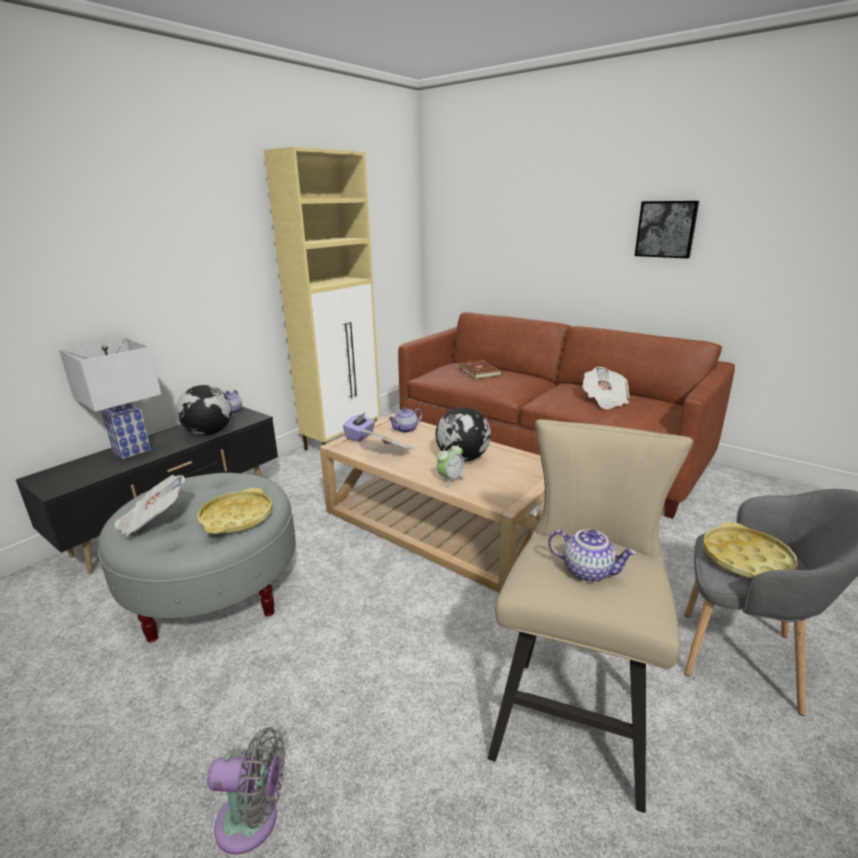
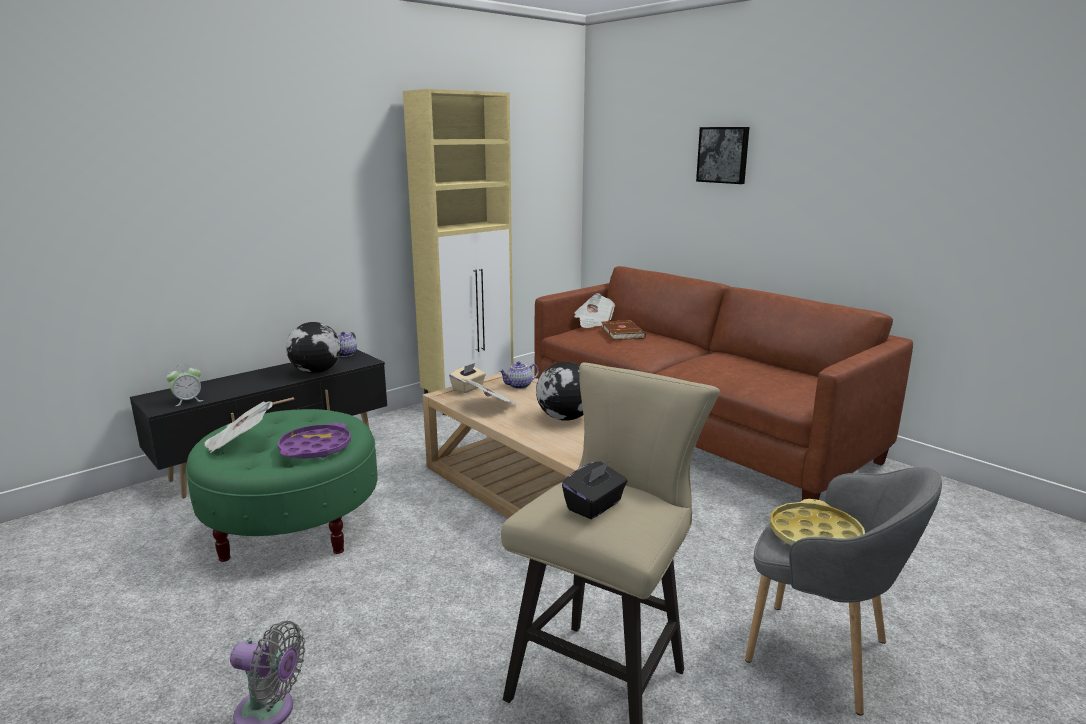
camera: 10 degrees right, 5 degrees down
(132, 450) = (239, 381): white table lamp -> none
(215, 590) = (293, 525): grey ottoman -> green ottoman
(236, 517) = (315, 448): yellow tray -> purple tray
(360, 436) = (468, 388): purple tissue box -> beige tissue box
(450, 479) = (541, 435): alarm clock -> alarm clock (188, 401)
(588, 571) = (595, 506): teapot -> black tissue box
(604, 400) = (748, 371): newspaper -> newspaper (592, 322)
(666, 229) = (838, 181): picture -> picture (723, 155)

